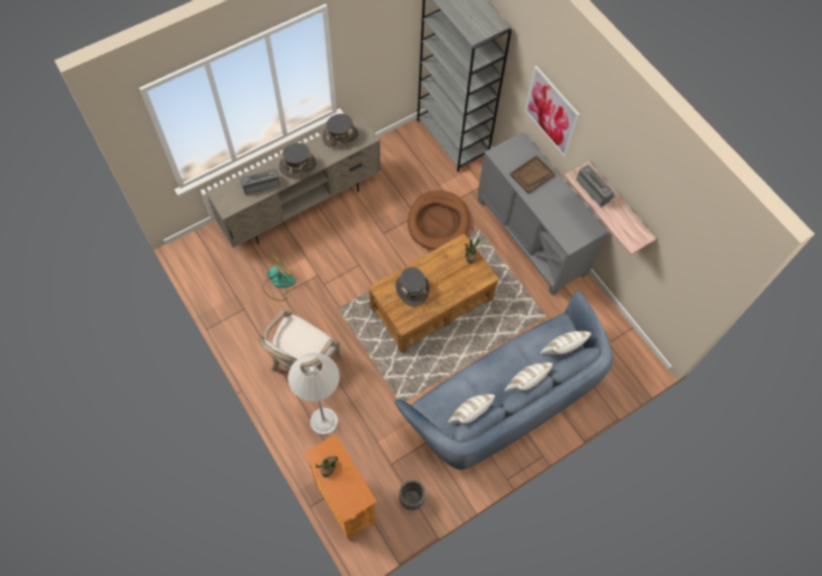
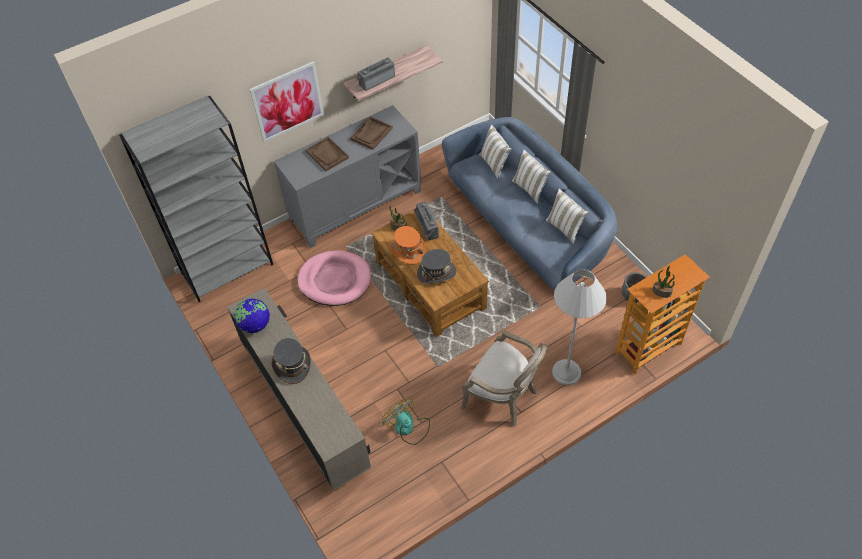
camera: 85 degrees left, 10 degrees down
(261, 184) = (316, 401): radio -> radio (425, 227)
(340, 136) = (255, 325): grey hat -> globe
(438, 222) = (335, 280): brown dog bed -> pink dog bed
(440, 264) = (408, 250): none -> orange hat
(563, 213) = (371, 134): none -> brown tray

